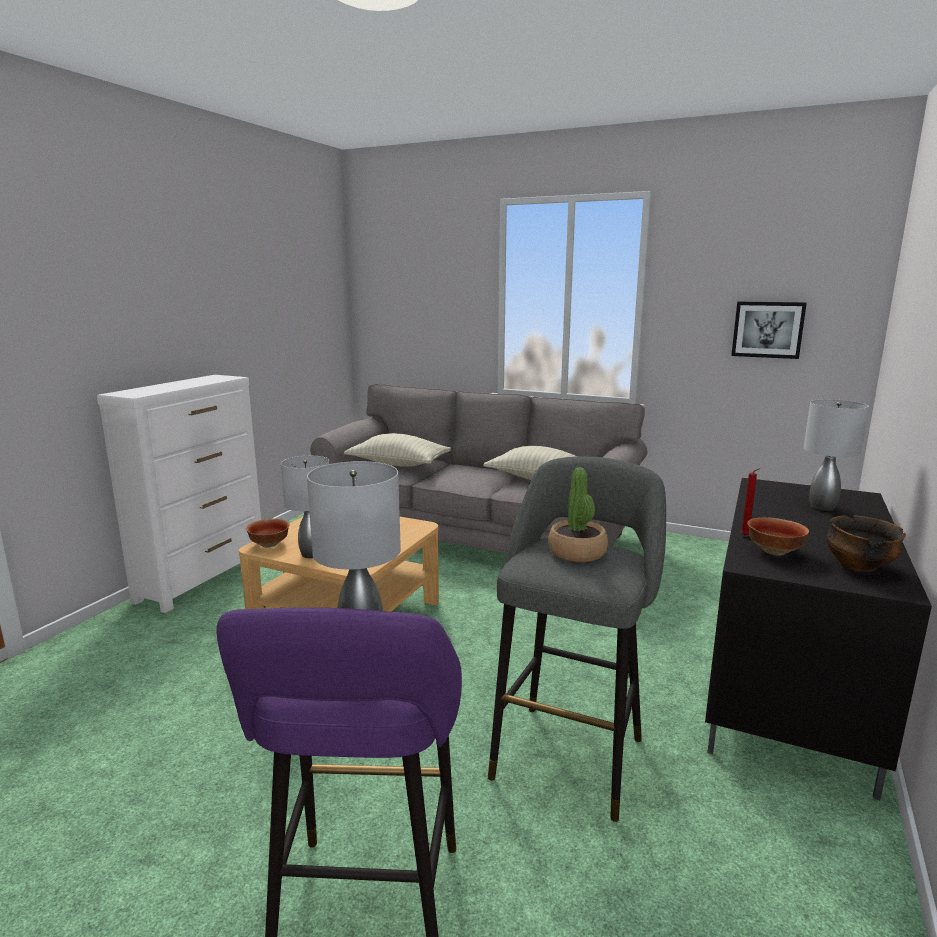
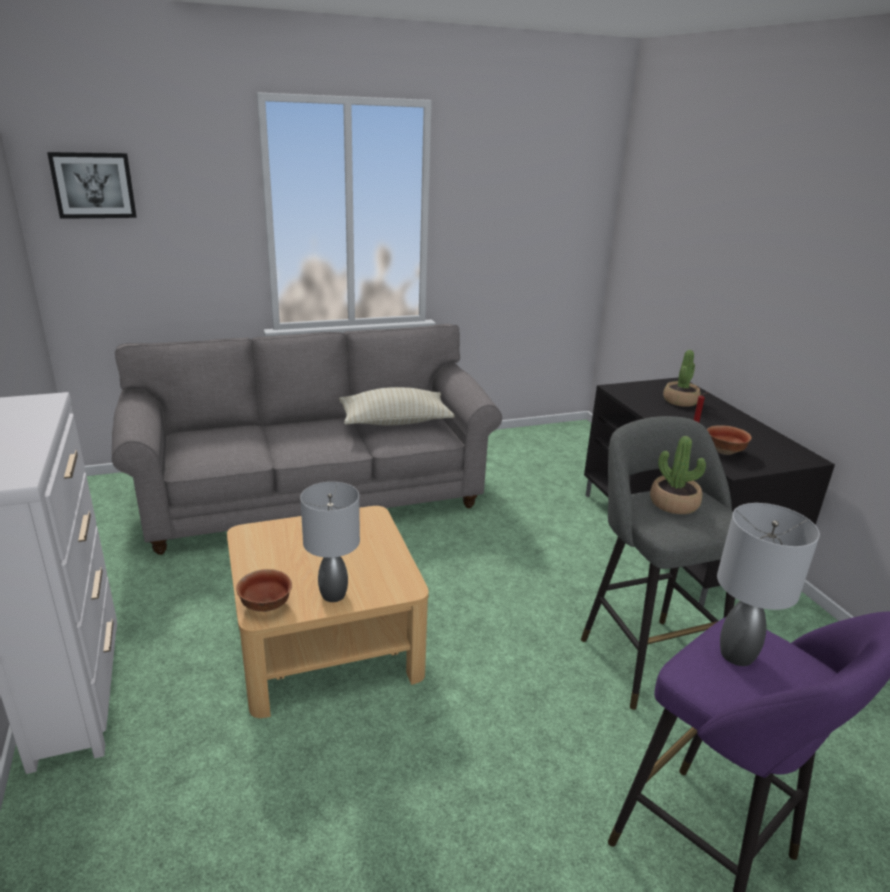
camera: 45 degrees left, 10 degrees up
(398, 464) = (223, 445): beige pillow -> none
(767, 329) = (534, 239): picture -> picture (93, 185)
(822, 507) = (680, 401): grey table lamp -> potted plant
(858, 566) = (771, 447): bowl -> none

